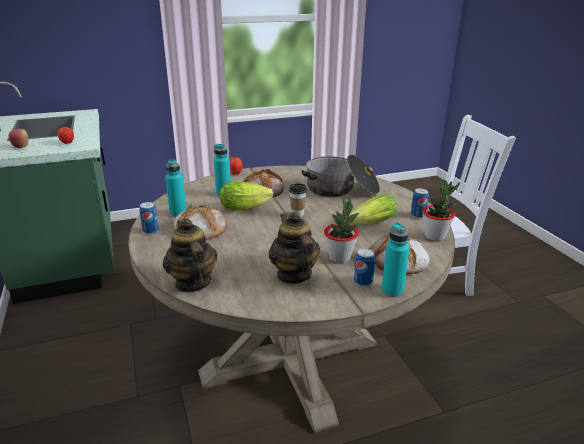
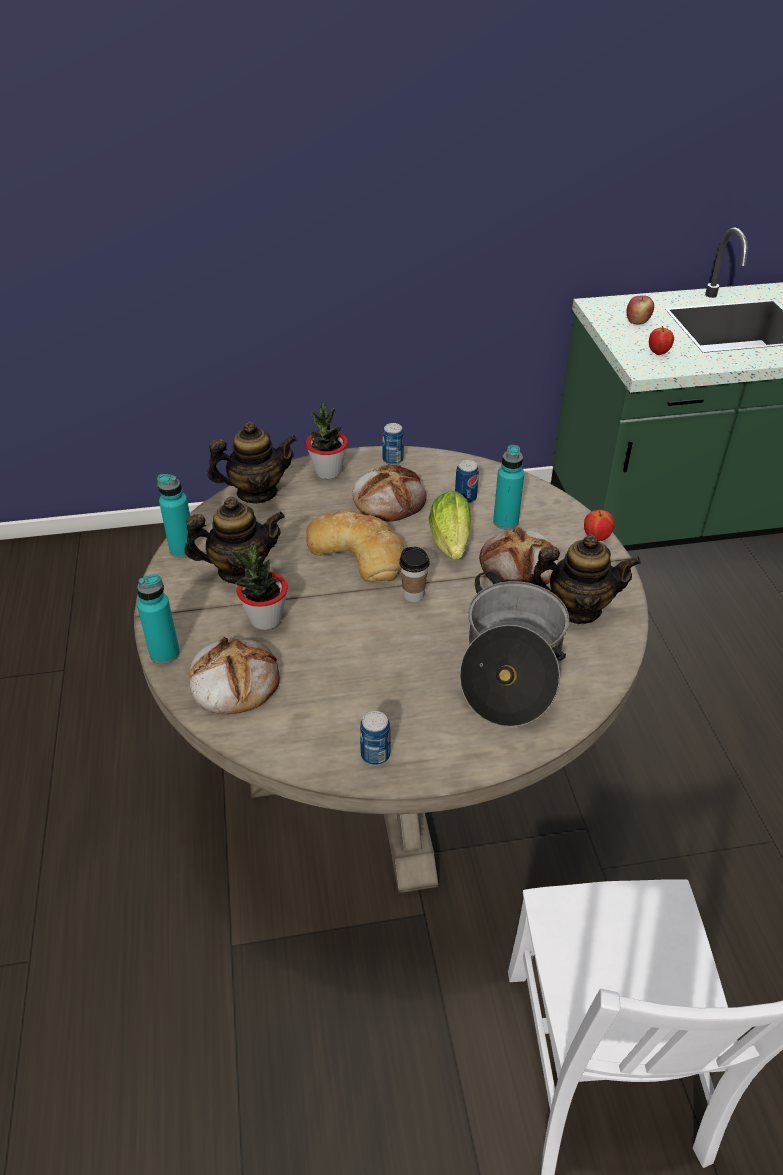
camera: 100 degrees right, 15 degrees up
(178, 213) = (442, 479): turquoise bottle -> turquoise bottle (183, 549)
(260, 233) = (358, 551): none -> bread
(292, 177) = (577, 608): none -> teapot
(363, 281) = (197, 630): can -> can (465, 498)
(369, 224) = (357, 675): lettuce -> none
(435, 236) = (290, 752): potted plant -> potted plant (328, 472)

